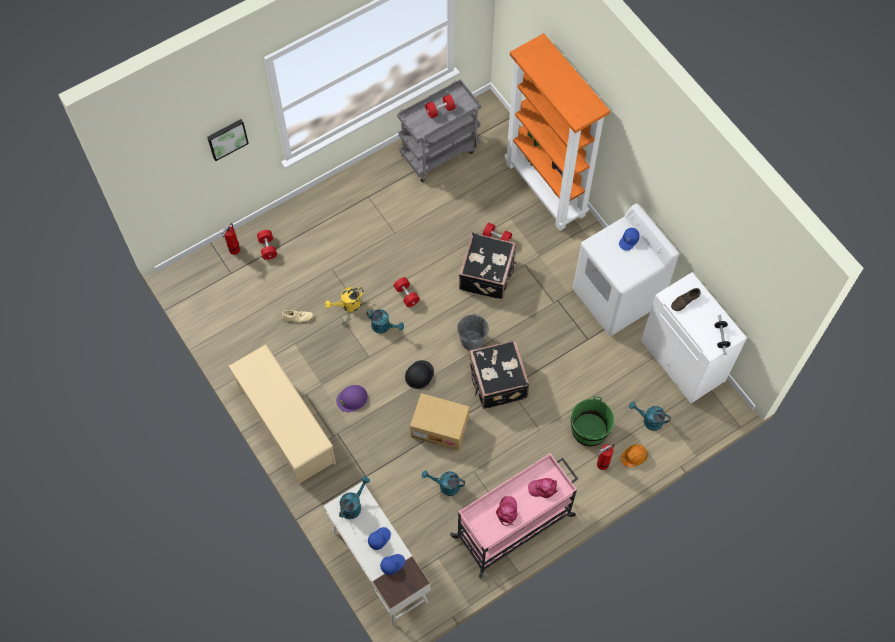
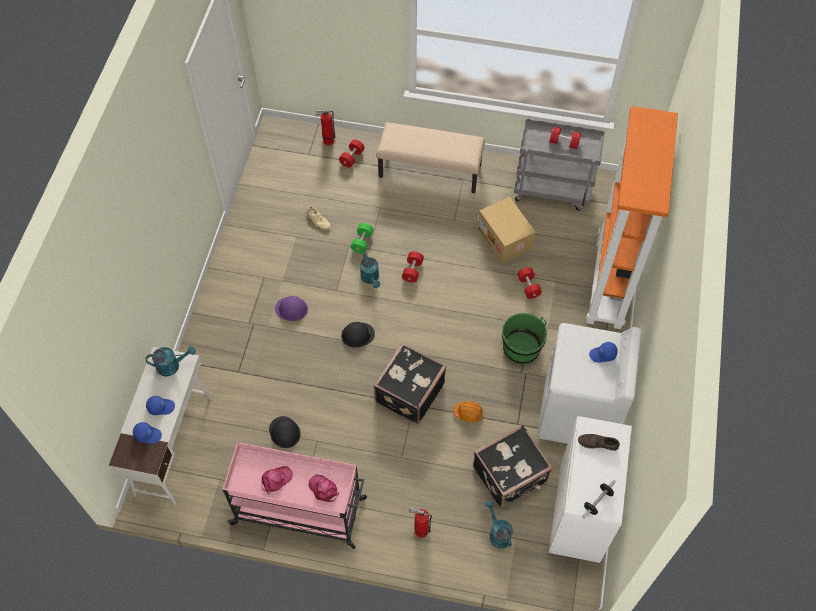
camera: 45 degrees right, 5 degrees down
(227, 138) = (353, 21): picture -> none
(286, 426) = (226, 287): beige shoe rack -> none
(337, 209) = (430, 170): none -> beige bench
(347, 305) = (362, 242): yellow watering can -> green dumbbell
(440, 427) = (330, 386): cardboard box -> cardboard box (505, 238)
(445, 486) = (284, 432): turquoise watering can -> black hard hat
(472, 340) = (424, 345): grey bucket -> none
(488, 274) = (491, 307): black suitcase -> black suitcase (510, 475)
(589, 430) = (440, 494): green bucket -> green bucket (521, 348)
(634, 456) = (453, 549): orange hard hat -> orange hard hat (468, 413)

